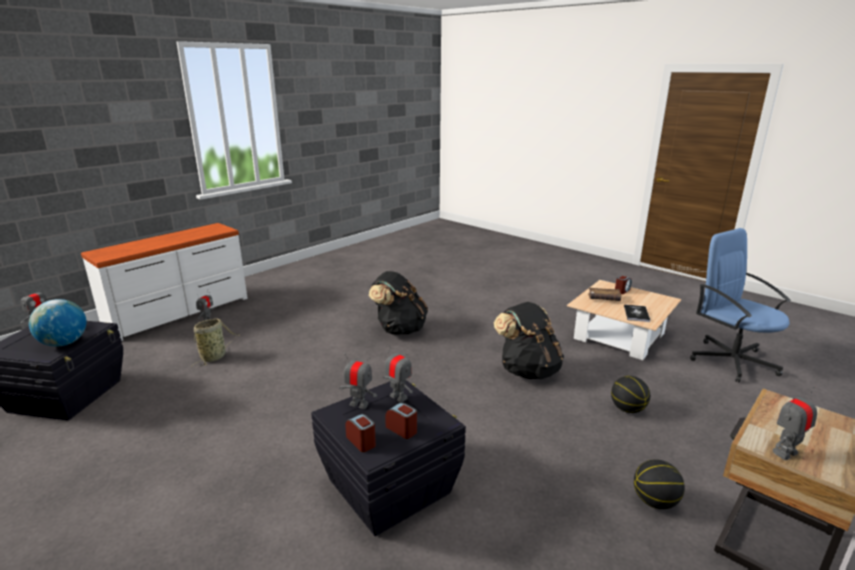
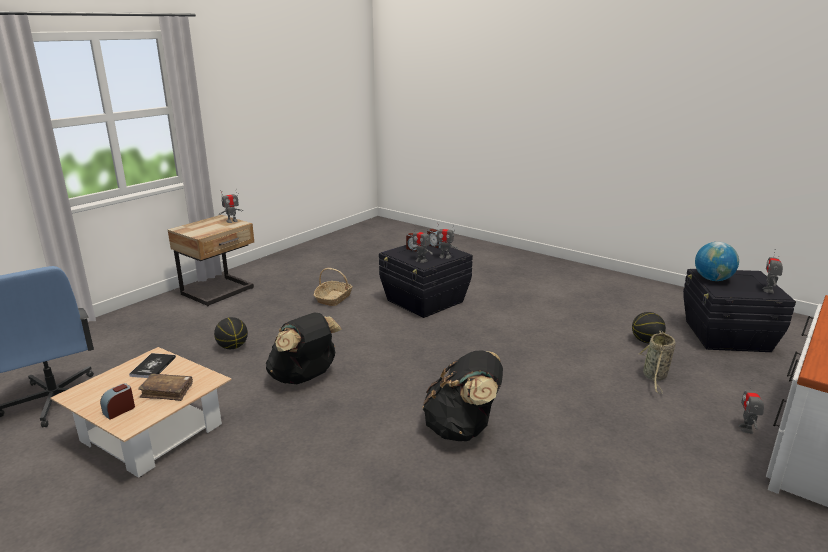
camera: 175 degrees right, 0 degrees up
(542, 503) = (333, 298): none -> basket
(654, 501) = (266, 301): basketball -> basketball (646, 341)

